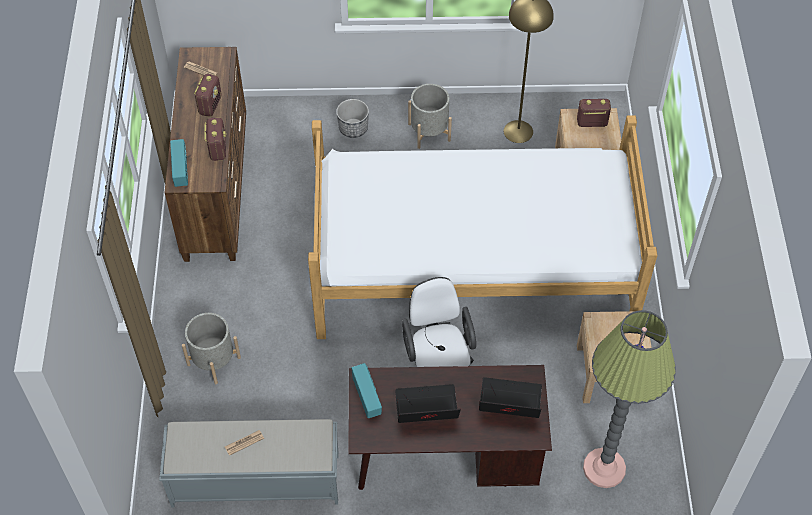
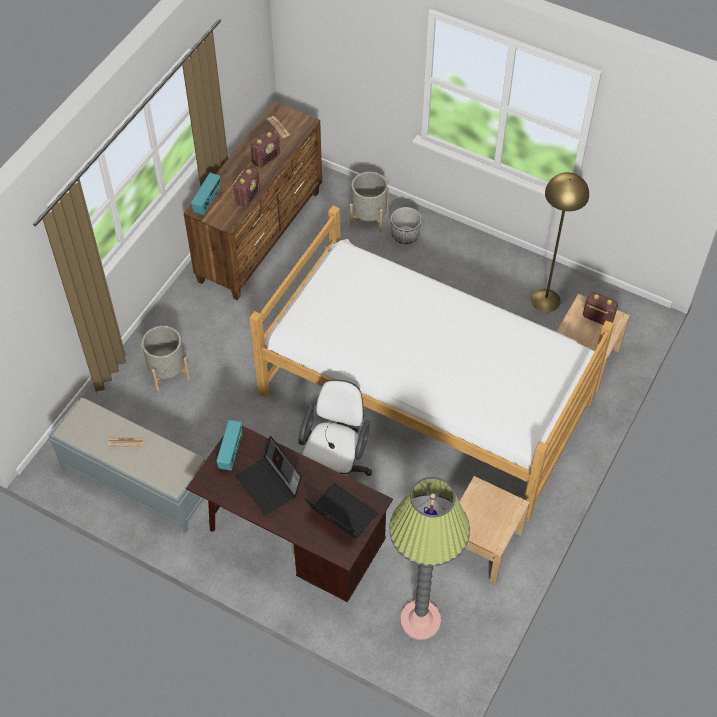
camera: 30 degrees right, 0 degrees up
(425, 409) = (270, 485): laptop -> laptop turned 150 degrees counterclockwise
(429, 132) = (467, 266): grey planter -> grey planter (369, 217)

